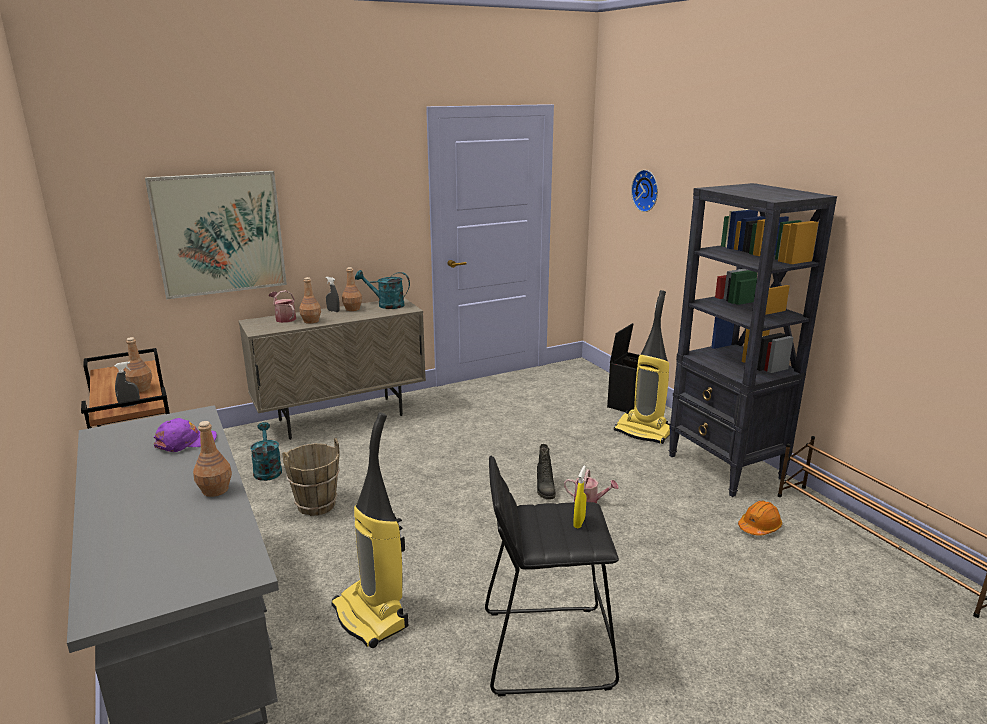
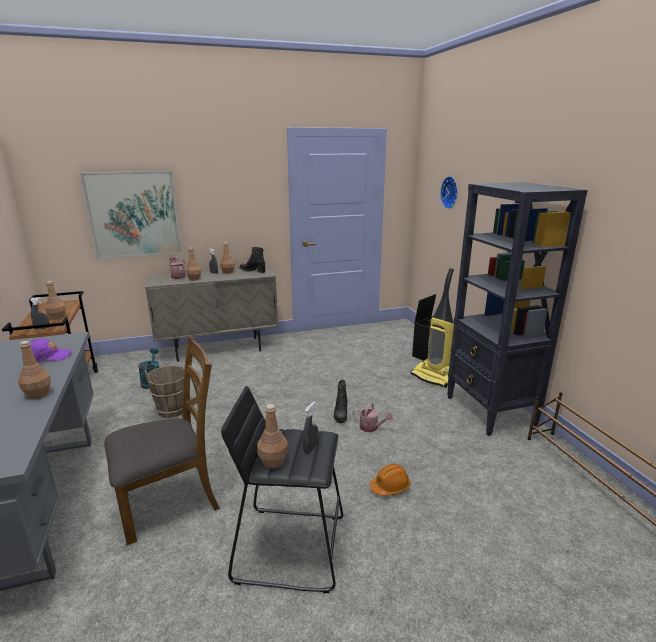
camera: 10 degrees right, 0 degrees up
(372, 616) = (170, 501): vacuum cleaner -> brown chair
(386, 305) = (252, 271): turquoise watering can -> black boot
(544, 540) = (273, 461): none -> brown bottle
(579, 522) = (310, 449): yellow spray bottle -> grey spray bottle
(759, 527) = (503, 463): orange hard hat -> orange hard hat (390, 486)

